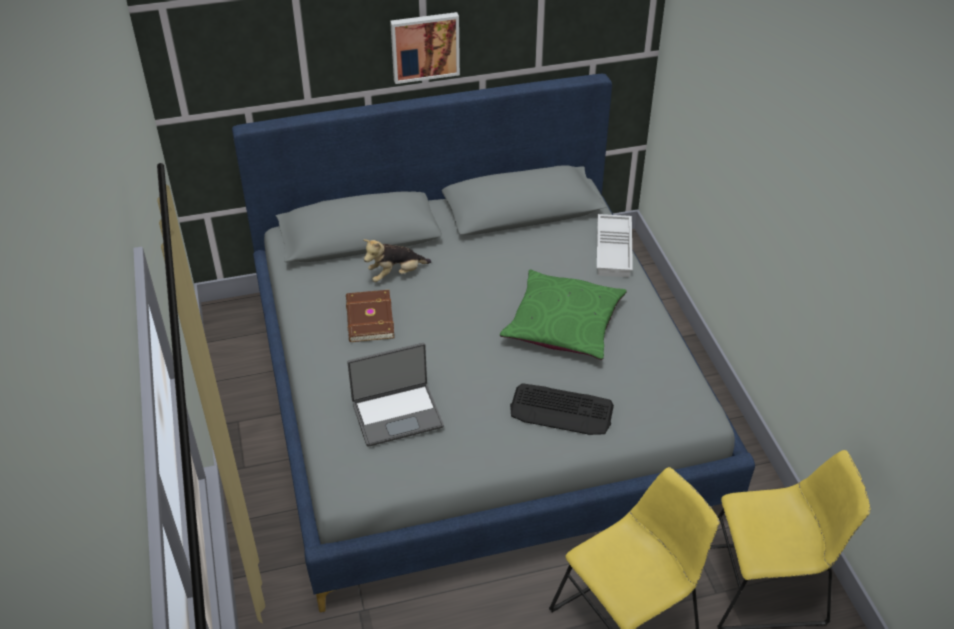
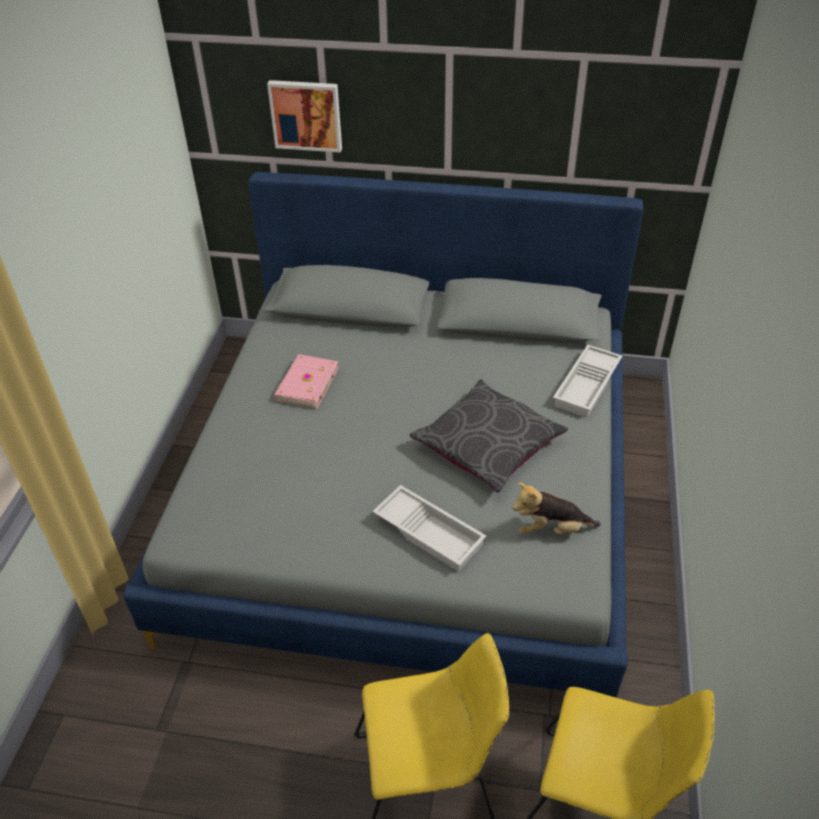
camera: 25 degrees right, 0 degrees up
(368, 319) = (305, 384): brown book -> pink book
(396, 274) = (358, 350): plush toy -> plush toy (551, 529)
(397, 414) = (269, 482): laptop -> none
(424, 46) = (447, 129): picture -> picture (306, 115)
(561, 410) = (430, 532): keyboard -> white tray
(563, 324) = (487, 444): green pillow -> grey pillow

